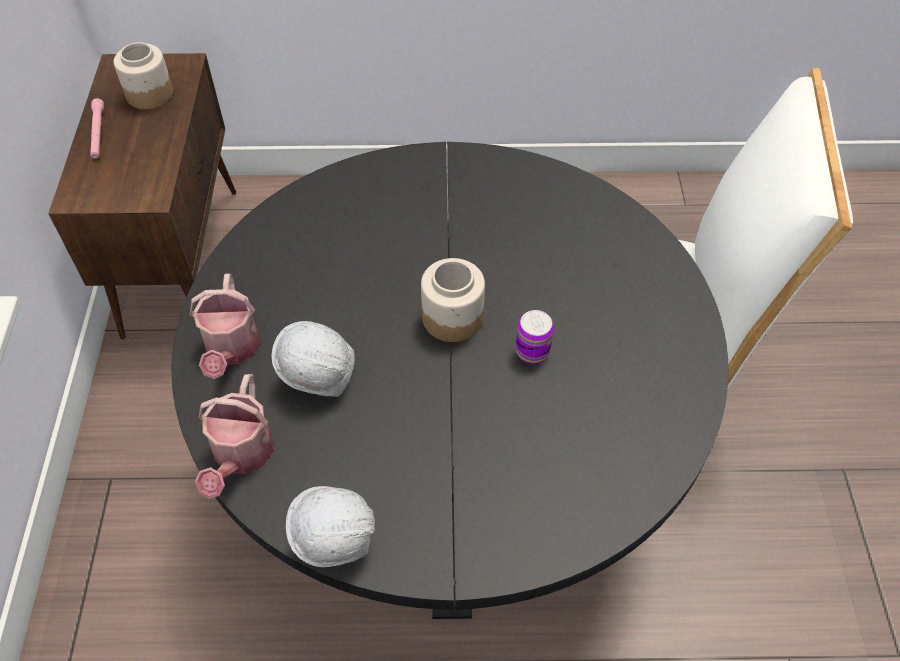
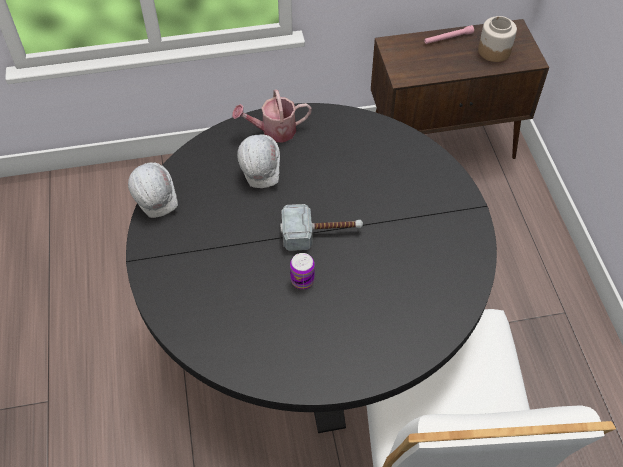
camera: 80 degrees right, 0 degrees up
(241, 456) = (204, 151): watering can -> none
(453, 317) = (321, 233): jar -> hammer

